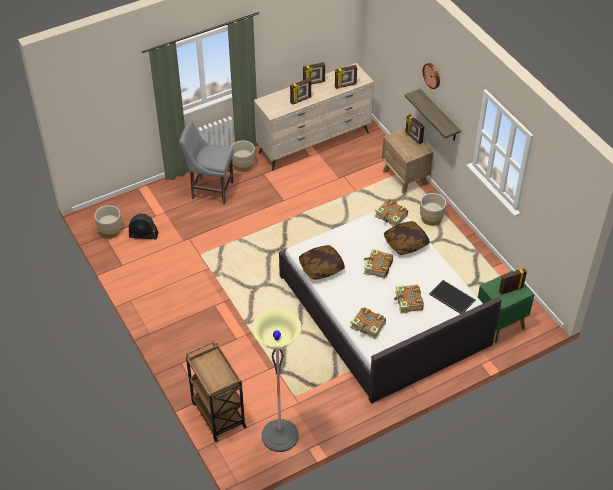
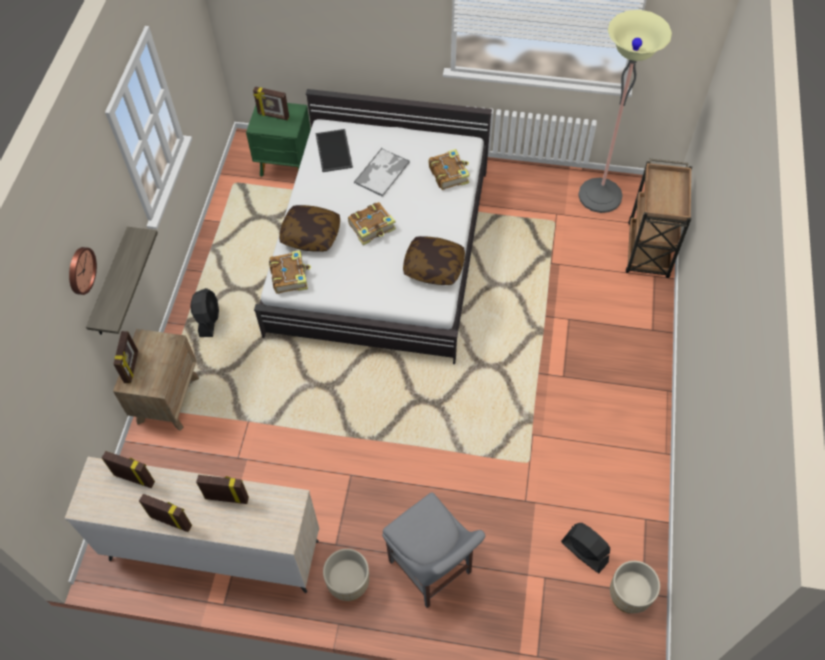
camera: 140 degrees left, 10 degrees up
(408, 302) = (382, 172): book -> tray
(431, 218) = (208, 319): beige planter -> black fan

